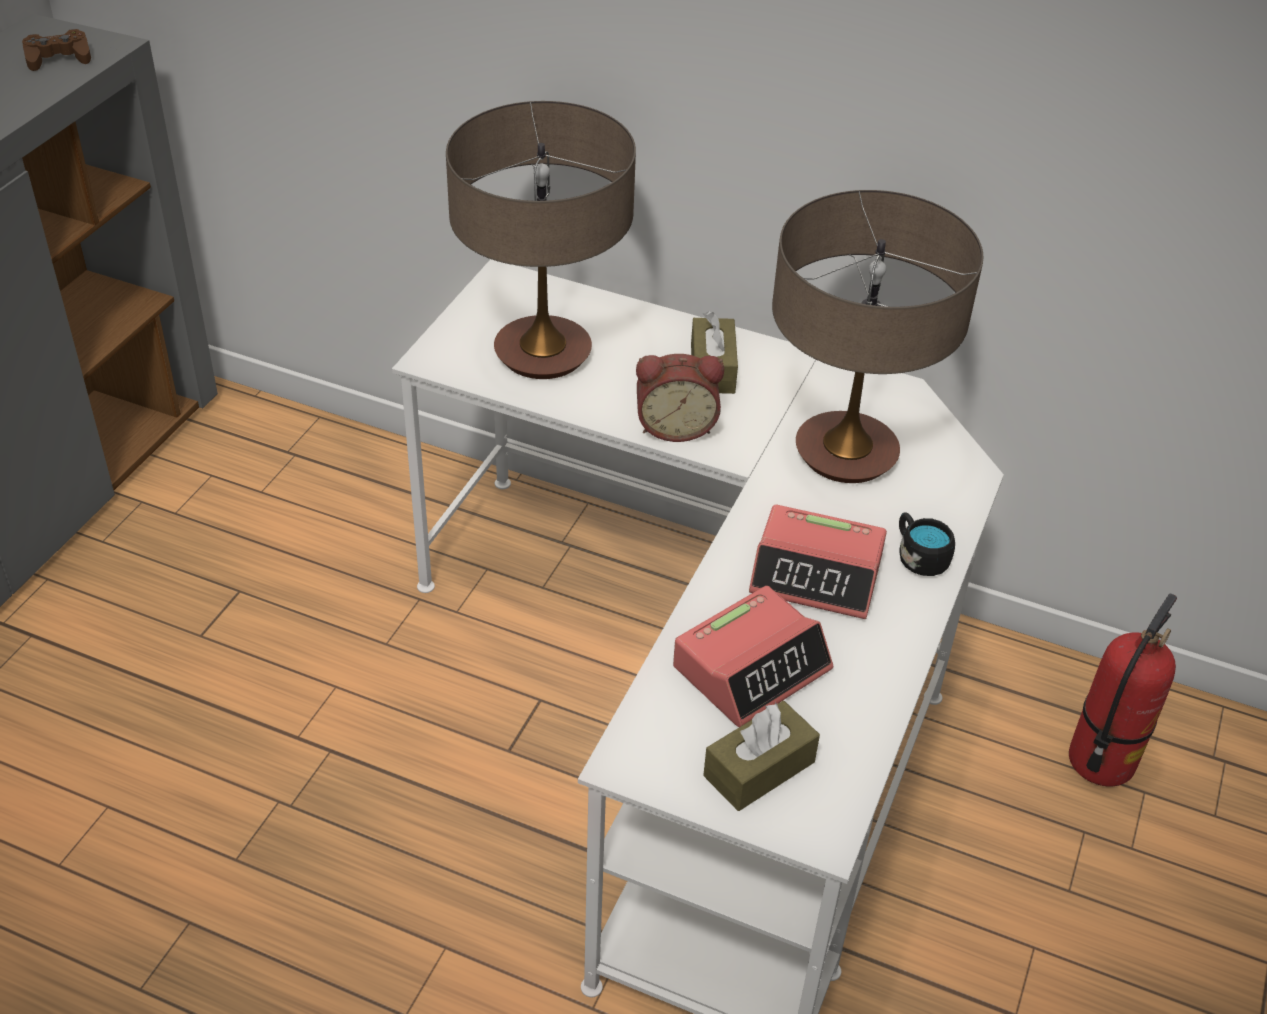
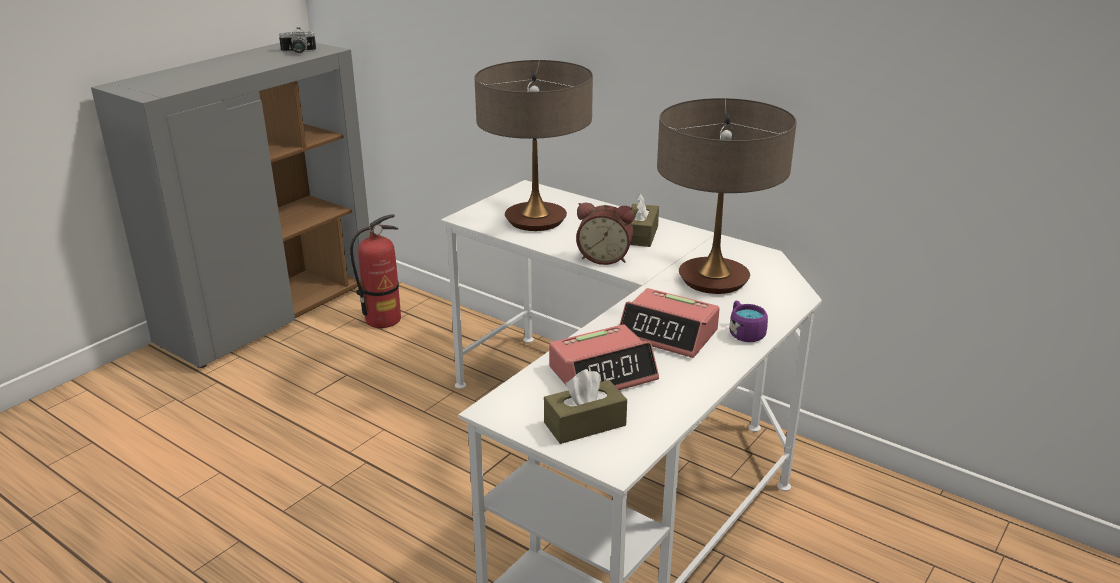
camera: 15 degrees right, 15 degrees down
(58, 58) = (298, 52): brown game controller -> camera
(919, 557) = (744, 332): black mug -> purple mug
(1100, 760) = (903, 541): fire extinguisher -> fire extinguisher (383, 320)

